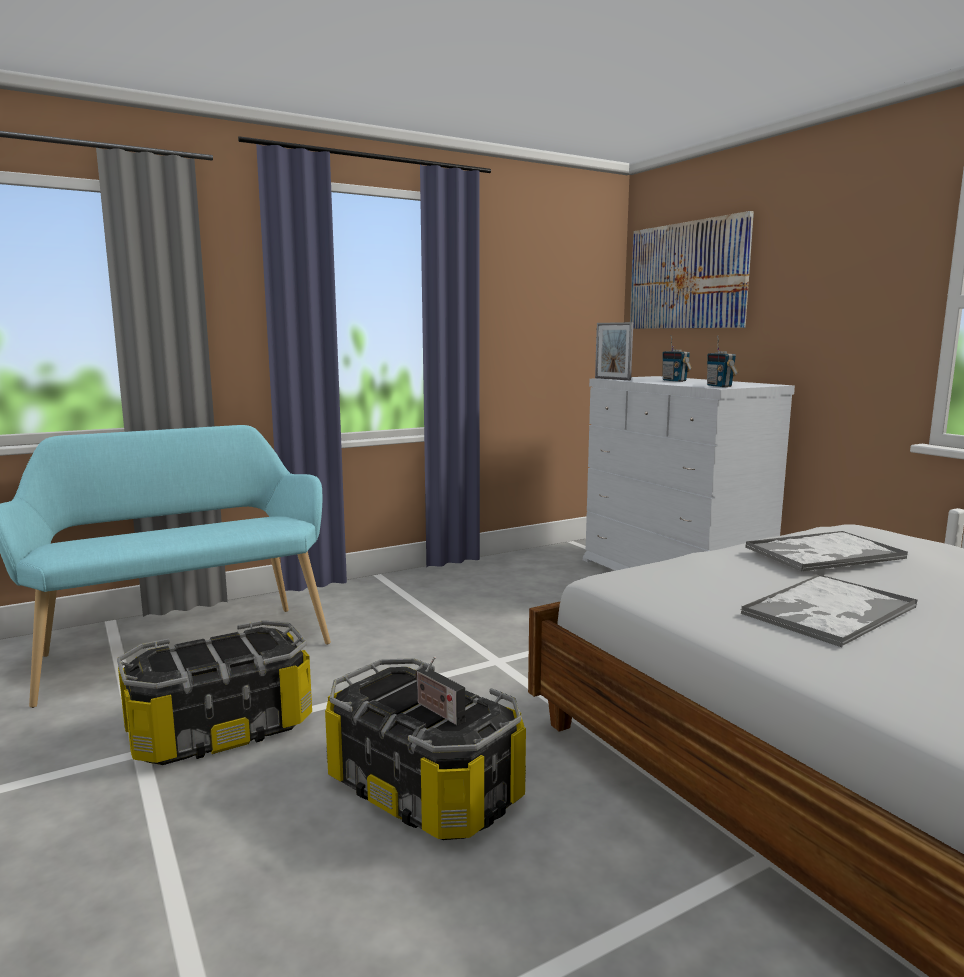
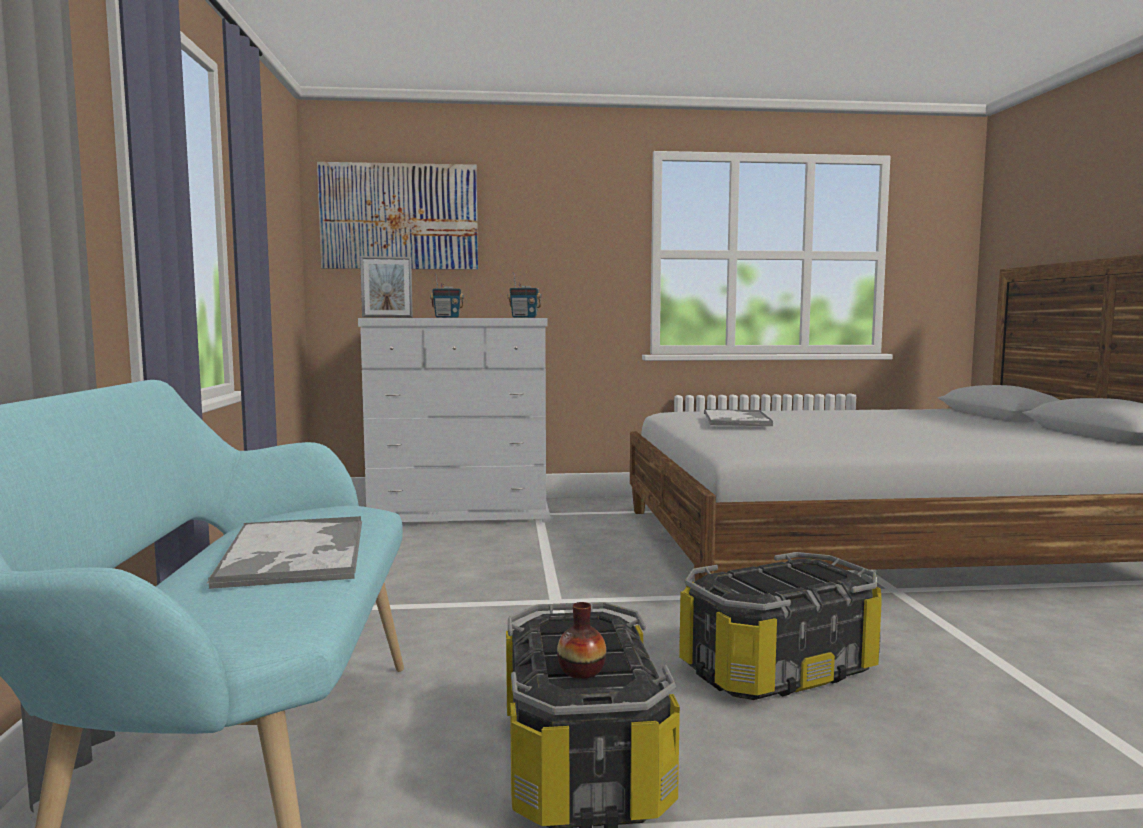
camera: 65 degrees left, 5 degrees down
(181, 657) = (581, 671): none -> vase
(438, 711) = (803, 577): radio -> none
(828, 611) = (840, 435): tray -> tray (294, 554)

